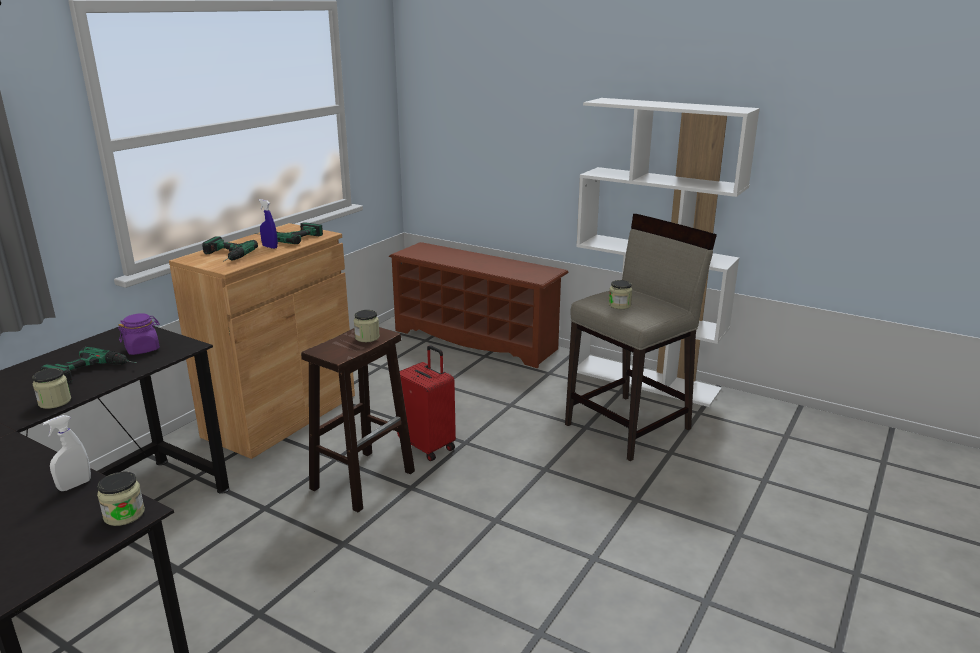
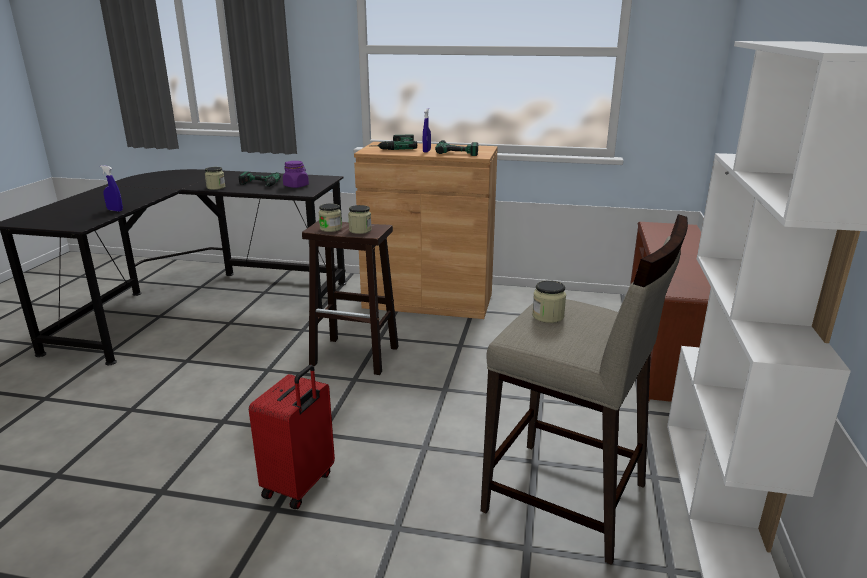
camera: 70 degrees right, 0 degrees up
(75, 485) = (115, 210): white spray bottle -> blue spray bottle
(124, 514) = (79, 224): jar -> jar (330, 228)
(428, 446) = (425, 372): red suitcase -> red suitcase (300, 485)

